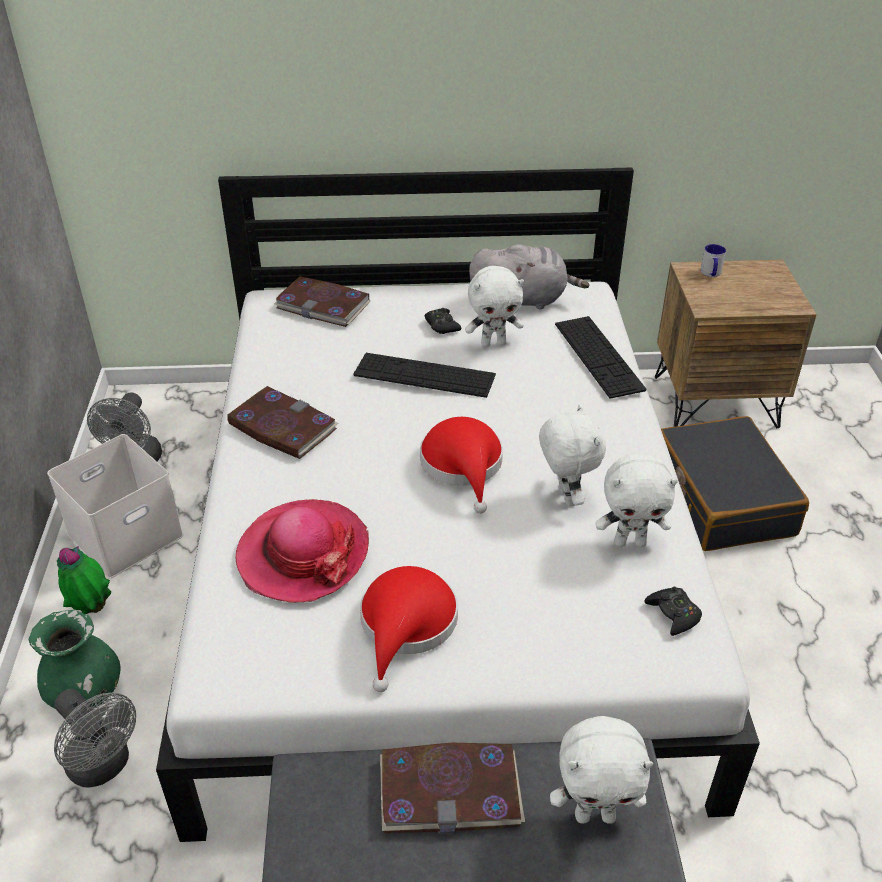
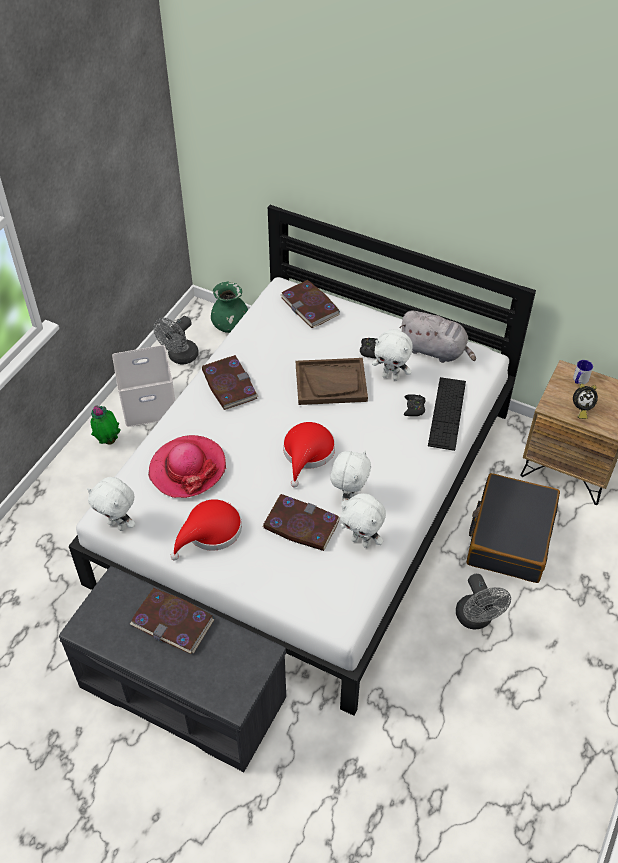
camera: 30 degrees right, 10 degrees up
(86, 693) = (81, 487): green vase -> green vase (231, 326)
(104, 767) = (68, 530): grey fan -> grey fan (476, 619)
(424, 375) = (331, 383): keyboard -> brown tray
(531, 557) = (301, 525): none -> book
(595, 814) = (229, 667): white plush toy -> white plush toy (118, 525)
(673, 614) = (347, 592): black game controller -> black game controller (414, 408)
(741, 299) = (581, 409): none -> alarm clock

